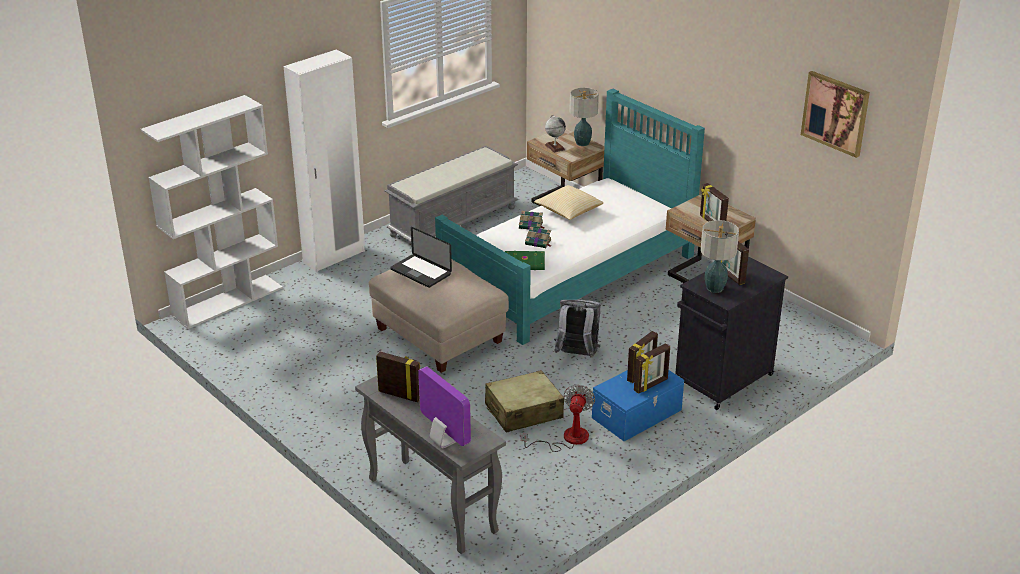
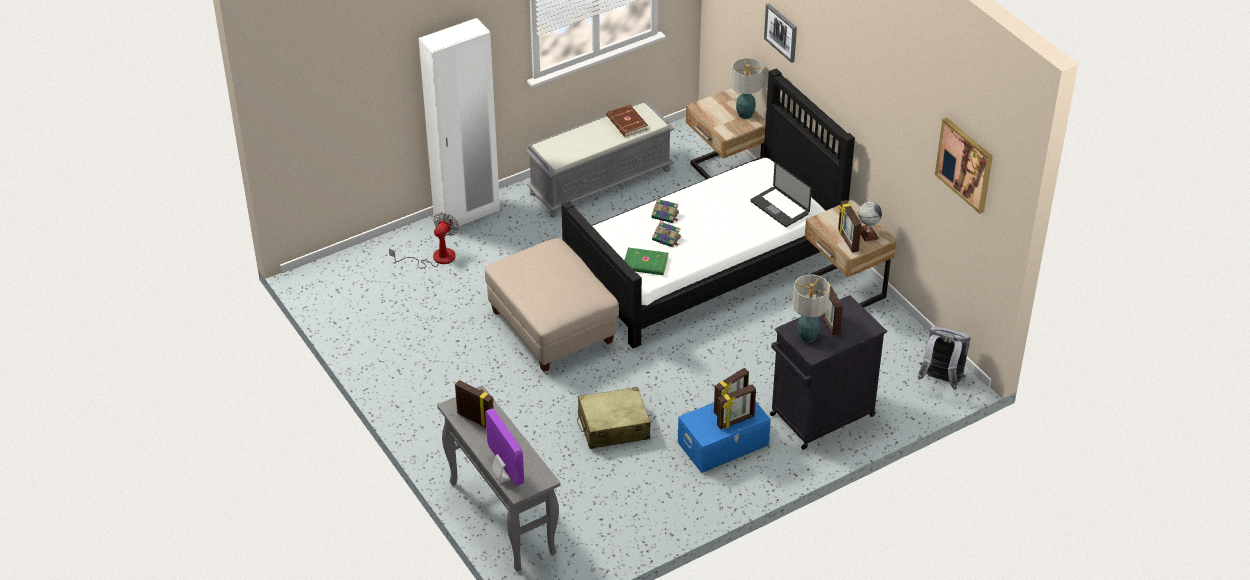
camera: 10 degrees right, 10 degrees up
(228, 301) = (351, 259): white bookcase -> none
(421, 272) = (536, 265): laptop -> laptop (779, 208)
(474, 162) = (626, 123): none -> brown book
(554, 147) = (713, 117): globe -> globe (867, 233)
(567, 439) = (647, 463): fan -> fan (435, 258)
(568, 211) = (709, 200): pillow -> none
(569, 272) = (704, 263): turquoise bed -> black bed
(577, 355) = (684, 367): grey backpack -> grey backpack (941, 380)
(616, 51) = (781, 32): none -> picture

